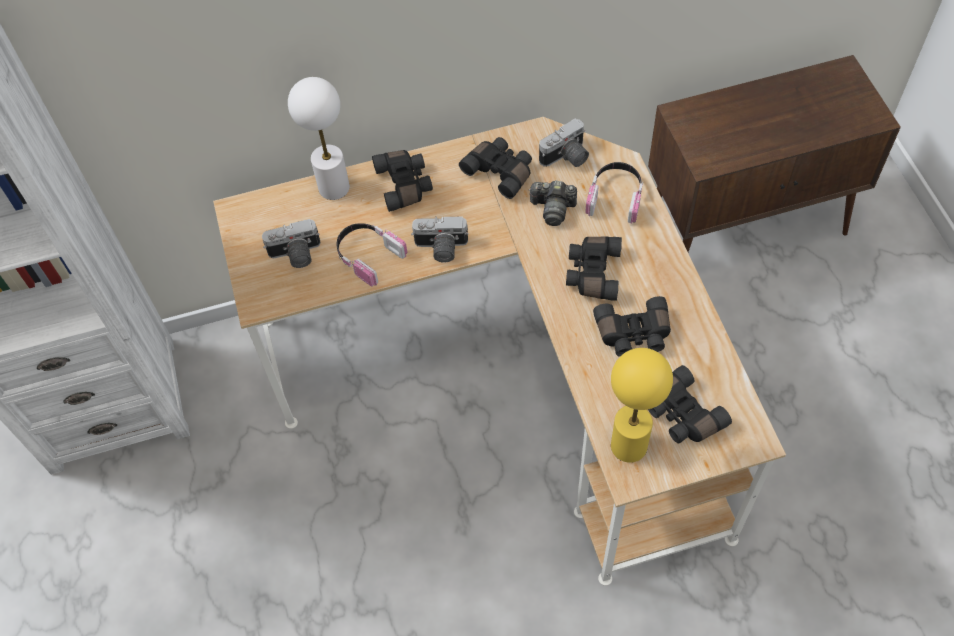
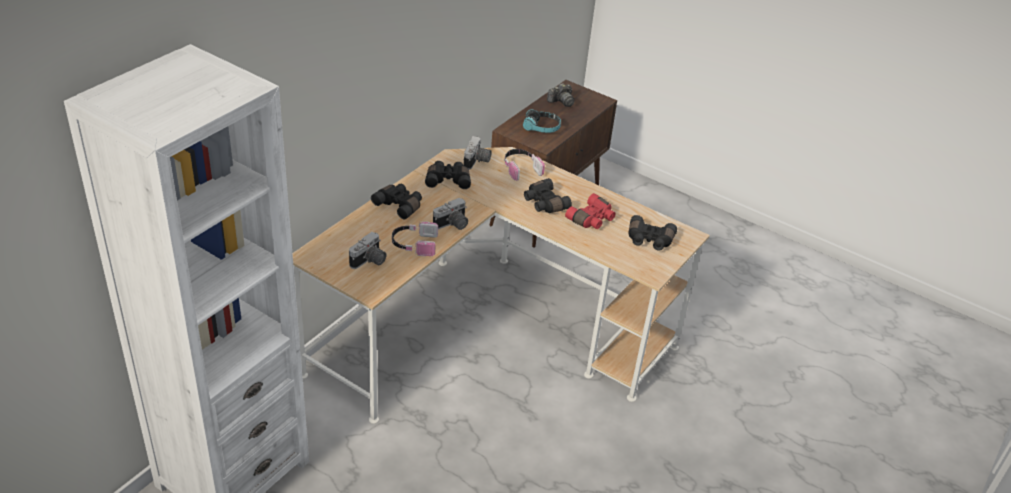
camera: 45 degrees left, 20 degrees down
(334, 187) = (357, 222): white table lamp -> none
(553, 209) = (494, 185): camera -> camera (561, 102)
(628, 446) = (639, 263): yellow table lamp -> none
(633, 334) = (592, 219): black binoculars -> red binoculars
(732, 130) = (541, 128): none -> headphones

